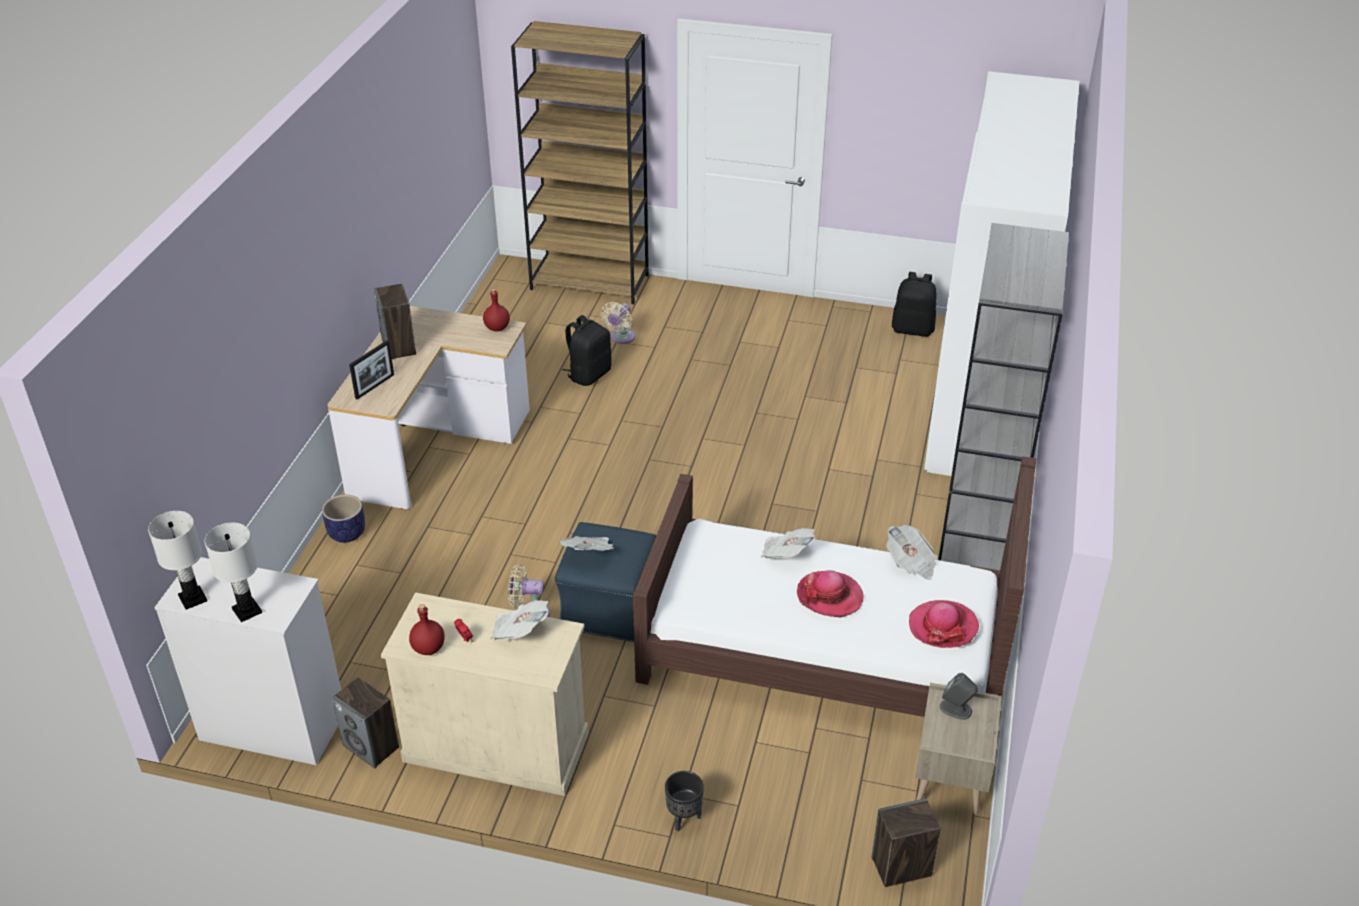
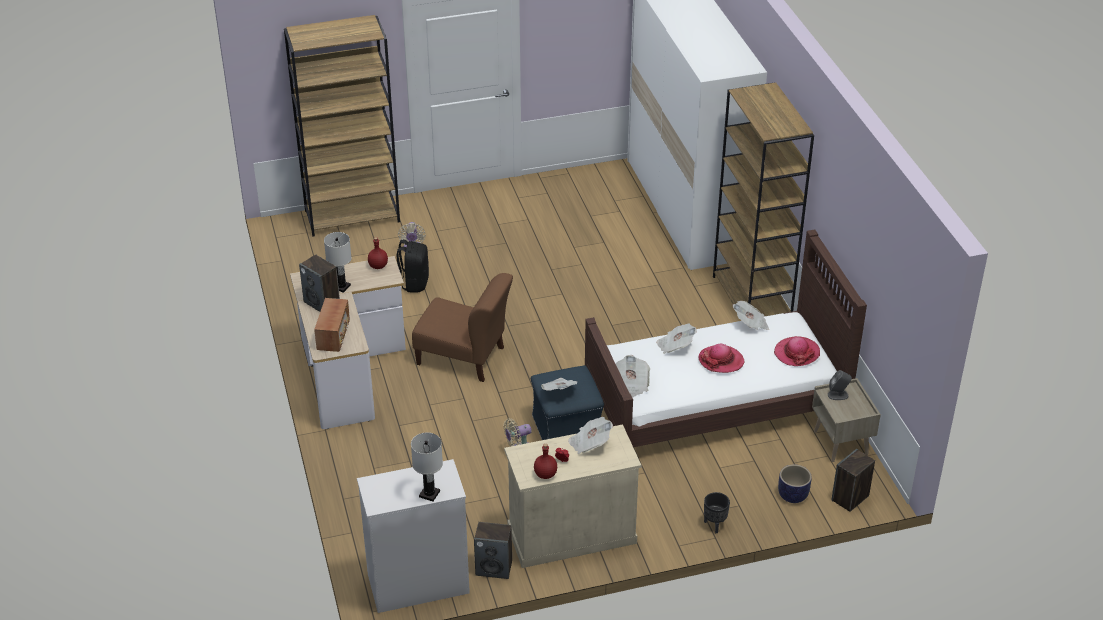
camera: 30 degrees left, 0 degrees up
(192, 598) = (386, 501): white table lamp -> white table lamp (341, 287)
(346, 534) = (347, 451): planter -> planter (793, 495)
(374, 386) = (333, 335): picture frame -> radio
(567, 477) = (464, 357): none -> brown chair
(687, 581) = (631, 385): none -> newspaper
(913, 329) = (606, 176): black backpack -> none
(977, 539) = (752, 300): grey bookcase -> brown bookcase

